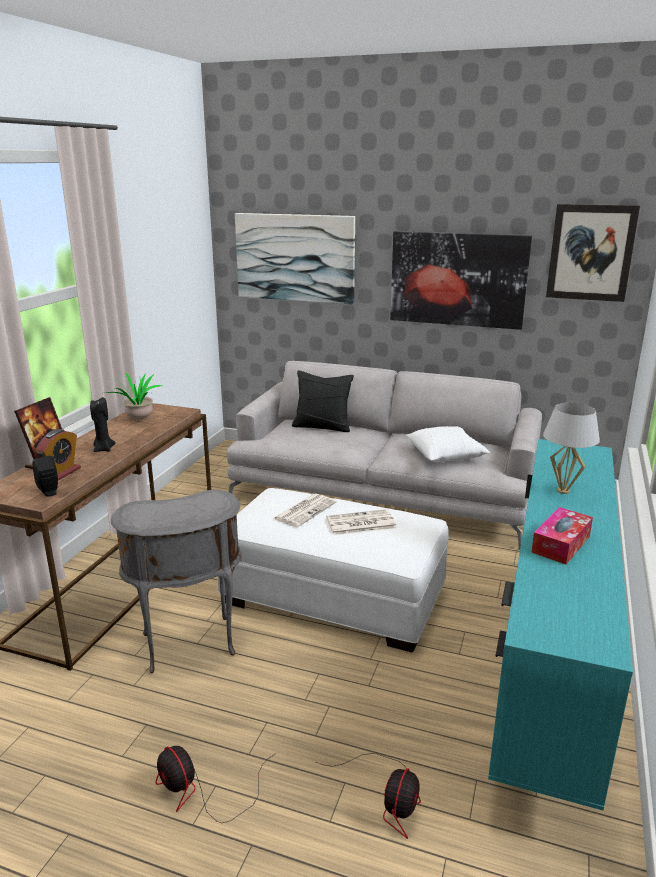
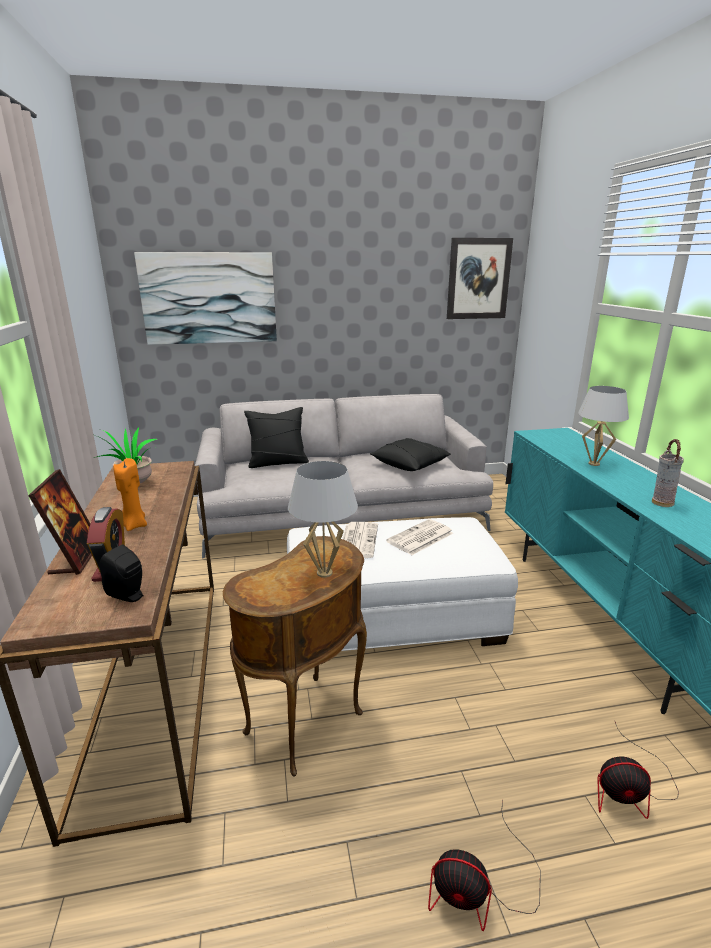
camera: 30 degrees left, 0 degrees up
(103, 449) = (134, 525): black candle -> orange candle
(189, 516) = (324, 573): none -> white table lamp
(189, 646) = (307, 725): grey side table -> brown side table
(389, 797) = (629, 789): fan -> fan turned 105 degrees clockwise
(446, 455) = (410, 464): white pillow -> black pillow
(457, 279) = (373, 309): picture -> none
(561, 544) = (661, 503): tissue box -> vase

